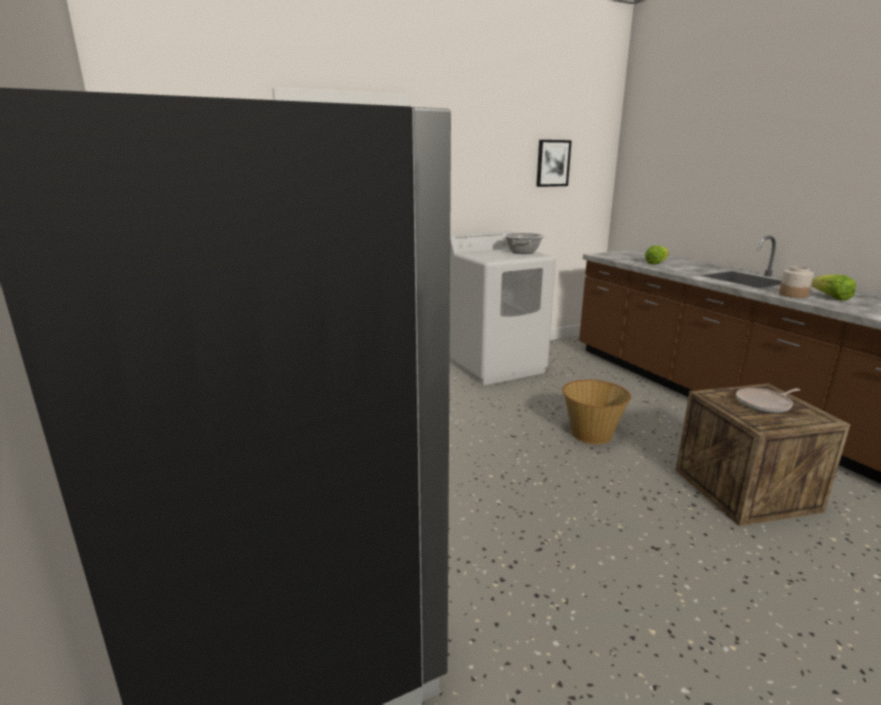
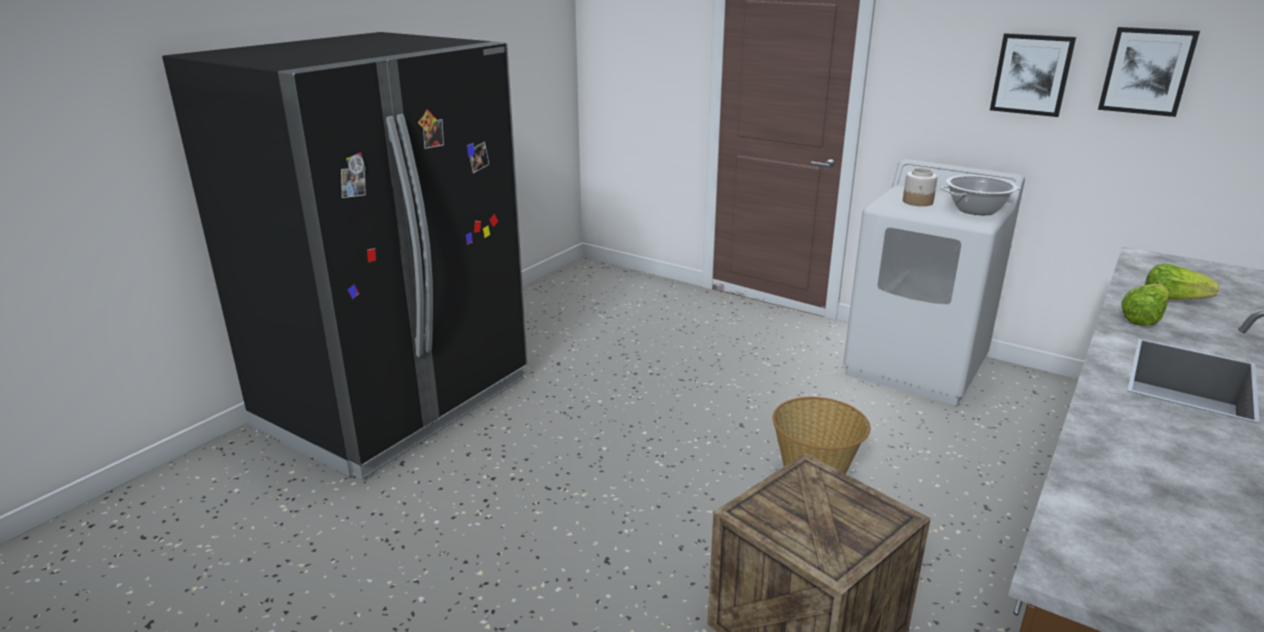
camera: 60 degrees right, 5 degrees up
(505, 170) = (1031, 74): none -> picture
(765, 404) = (830, 515): frying pan -> none
(793, 295) = (1124, 421): jar -> jar (918, 202)
(830, 297) = (1172, 458): lettuce -> lettuce (1143, 319)

